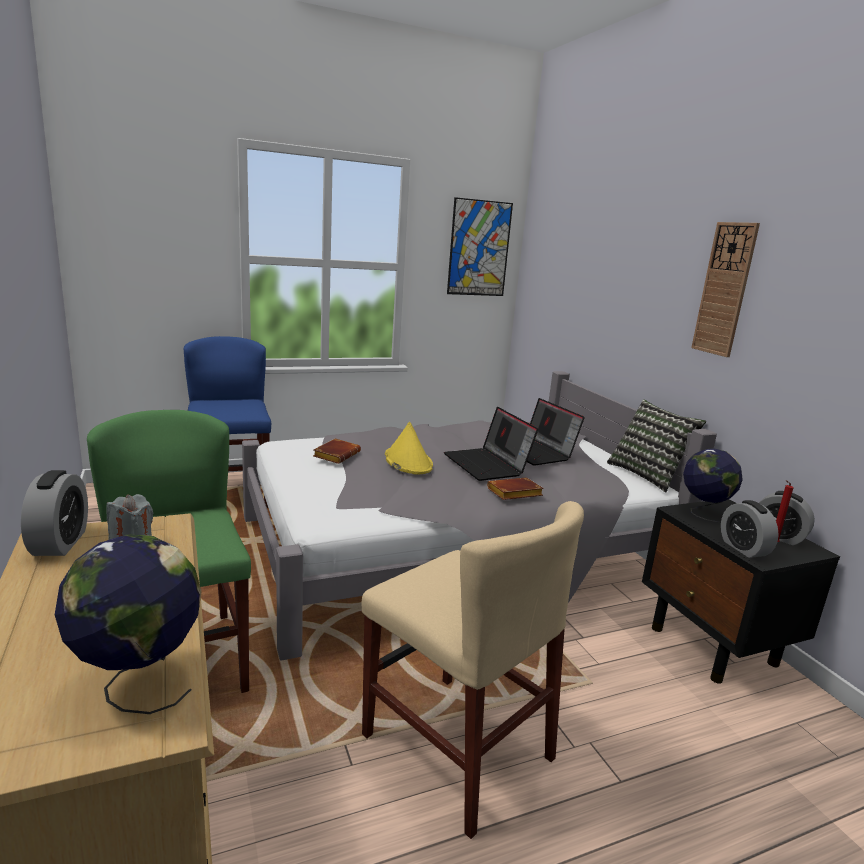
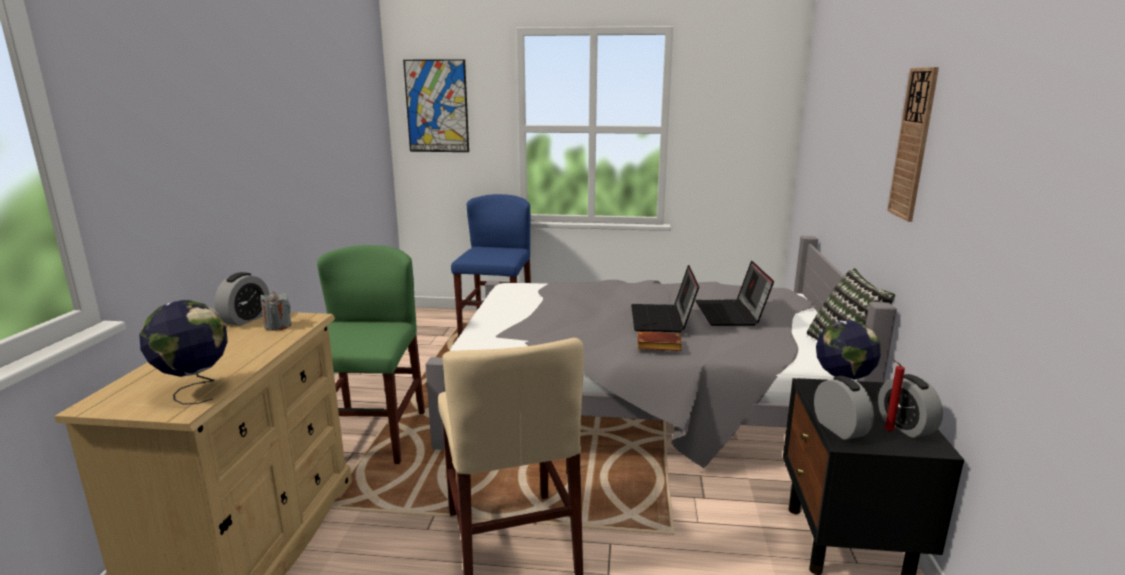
camera: 30 degrees right, 0 degrees up
(336, 455) = (539, 297): brown book -> none
(407, 461) = (592, 308): yellow hat -> none
(479, 248) = (751, 107): picture -> picture (437, 106)
(743, 548) = (839, 429): alarm clock -> alarm clock turned 150 degrees clockwise

